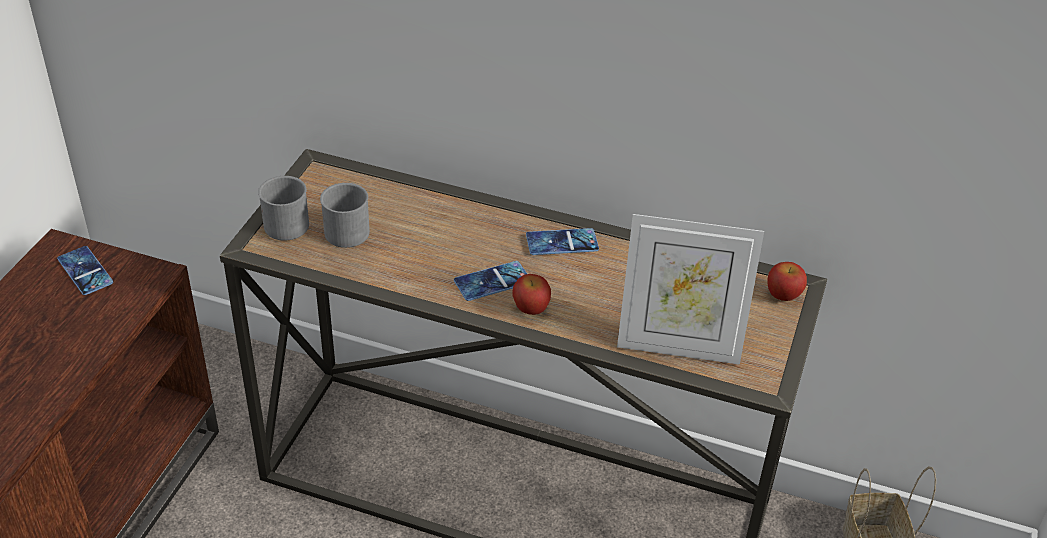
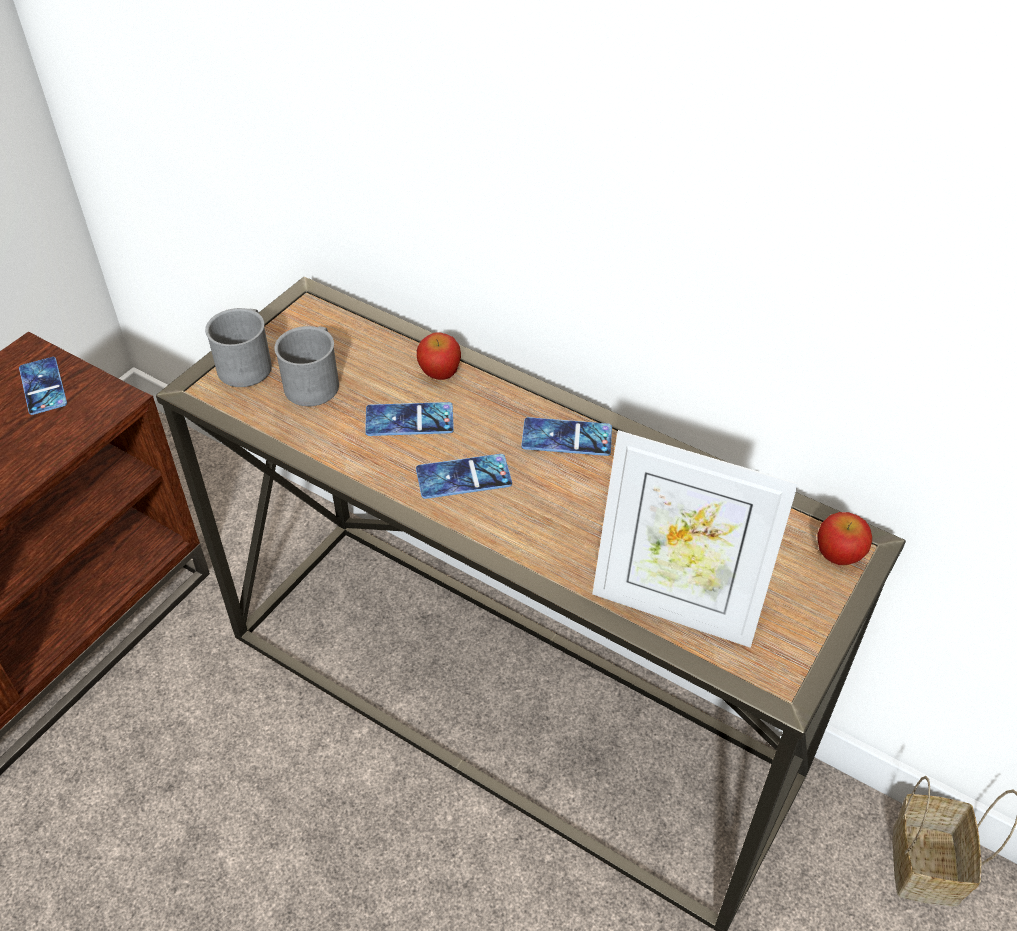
camera: 15 degrees right, 5 degrees up
(435, 246) = (409, 420): none -> phone
(530, 308) = (498, 521): apple -> apple (439, 372)

